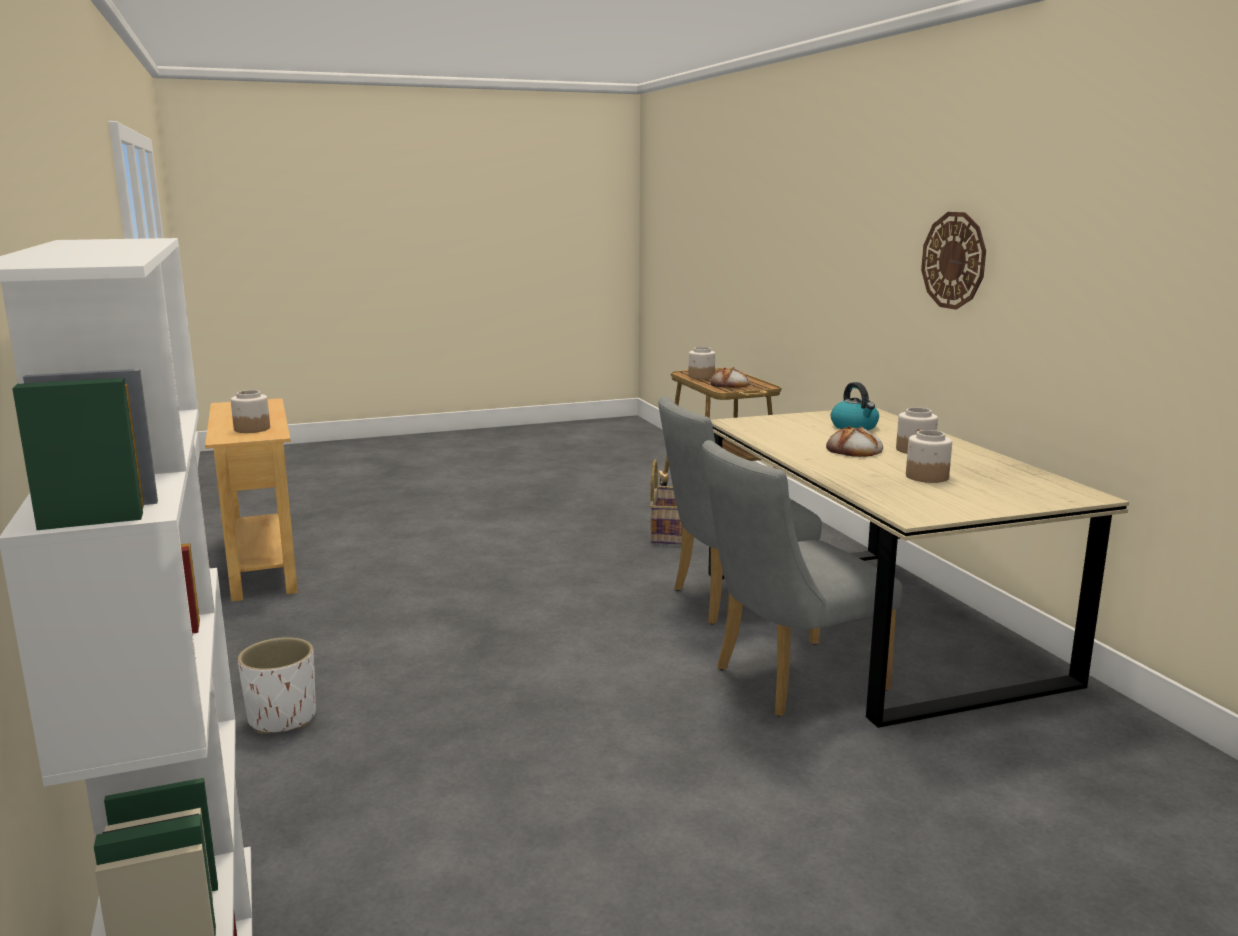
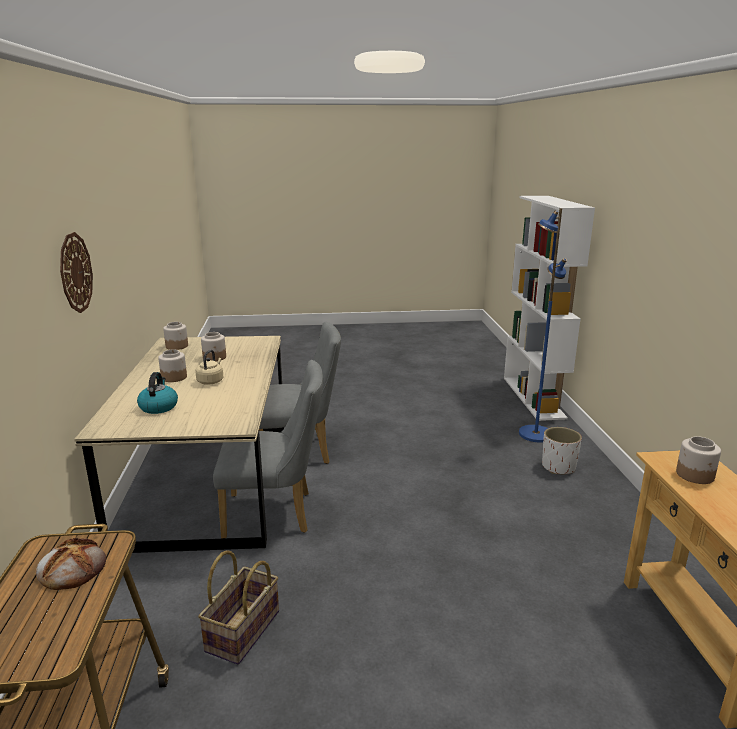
camera: 165 degrees left, 5 degrees up
(286, 798) = (534, 434): none -> blue floor lamp
(701, 376) = (65, 617): jar -> jar (177, 346)
(854, 450) = (211, 381): bread -> beige kettle

